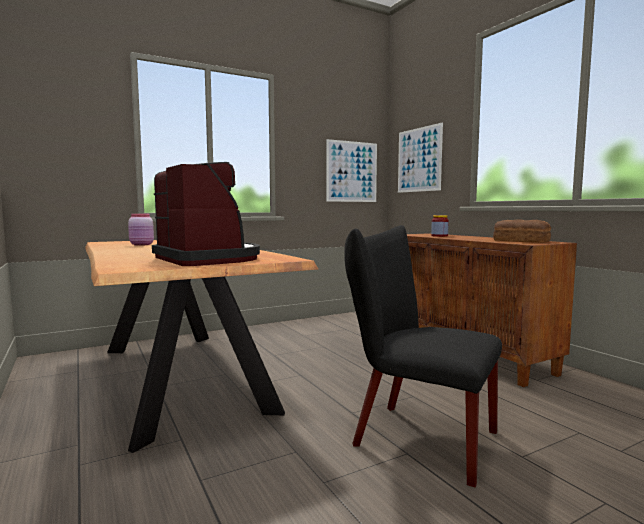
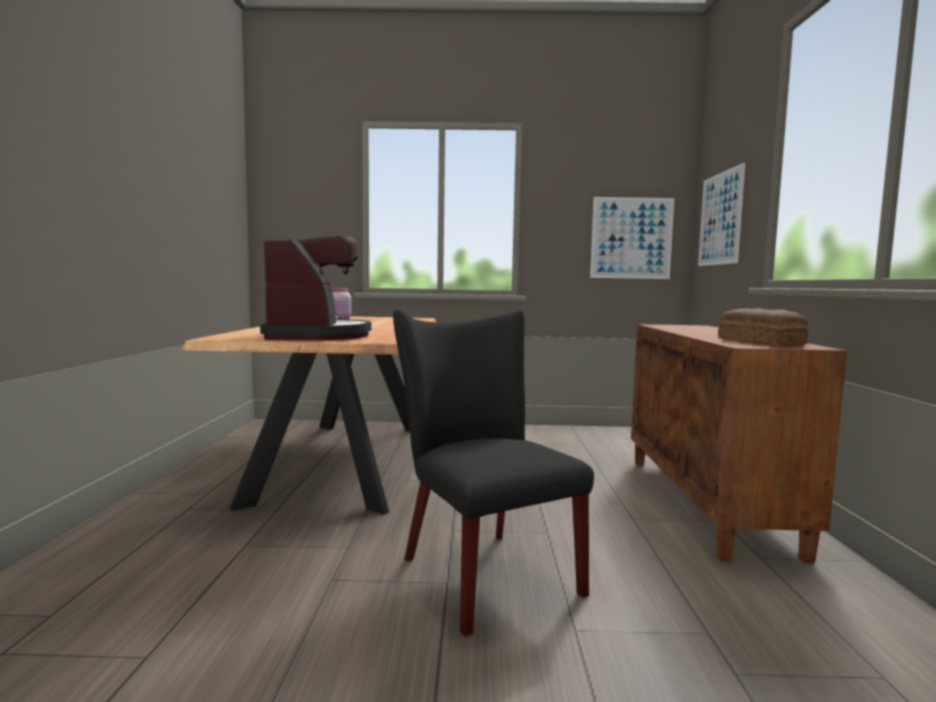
camera: 30 degrees right, 0 degrees up
(439, 236) = (687, 329): jar -> none

